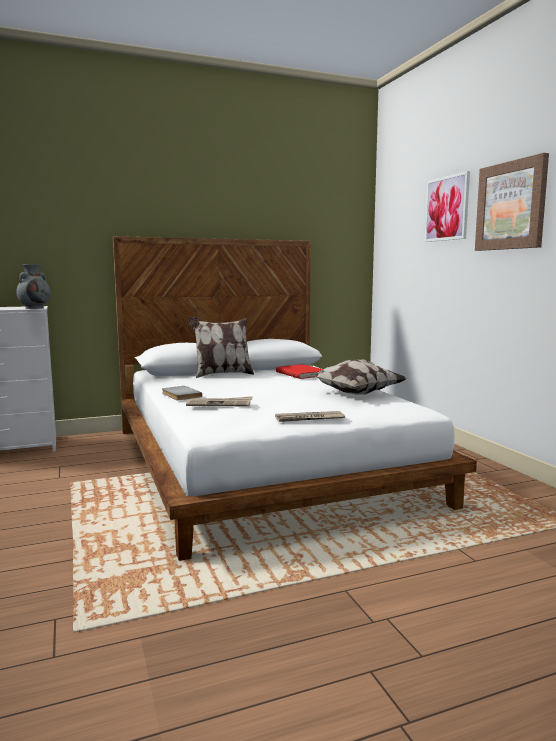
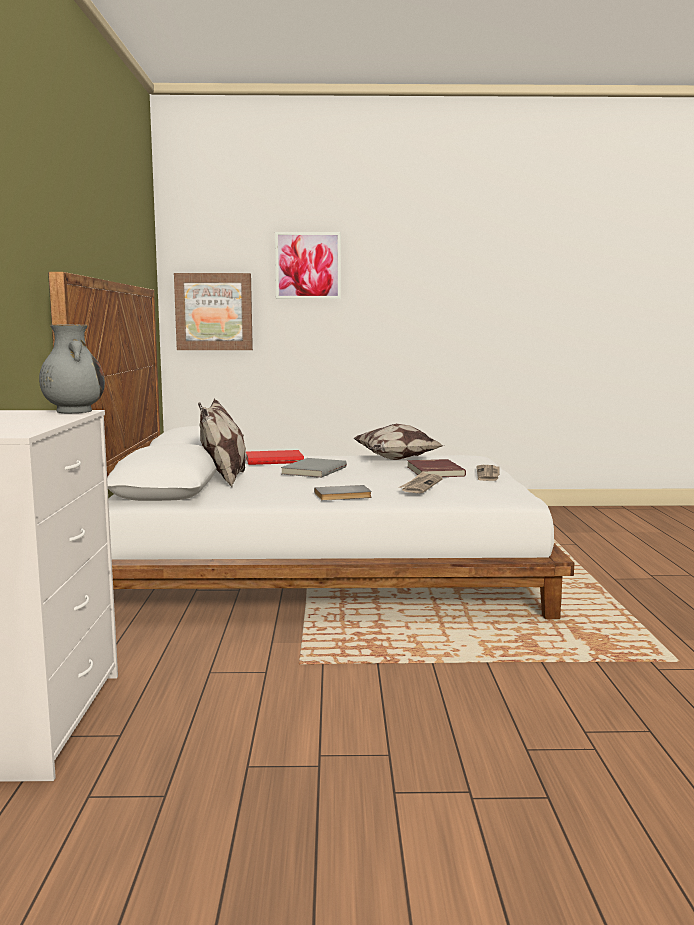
camera: 70 degrees left, 0 degrees up
(266, 382) = (313, 470): none -> grey book
(306, 405) = (434, 471): none -> red book
(511, 206) = (398, 273): picture -> picture (214, 312)

